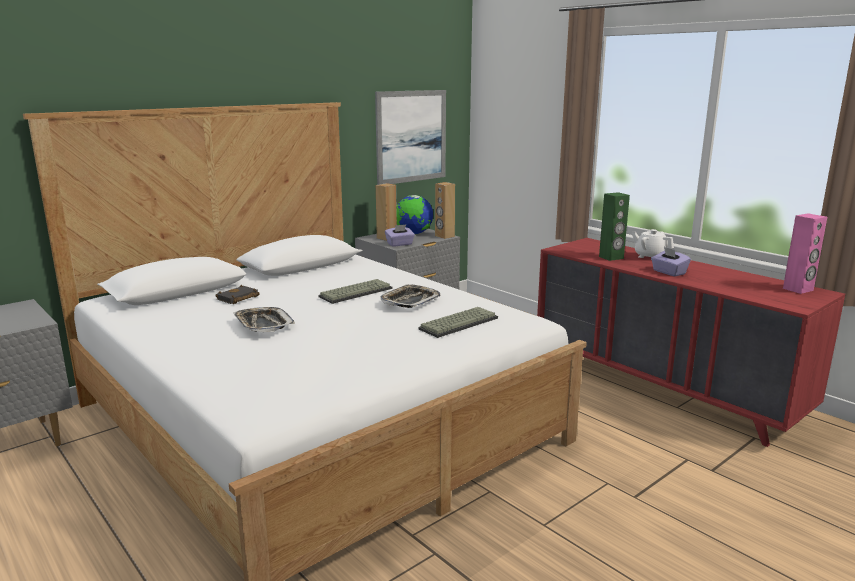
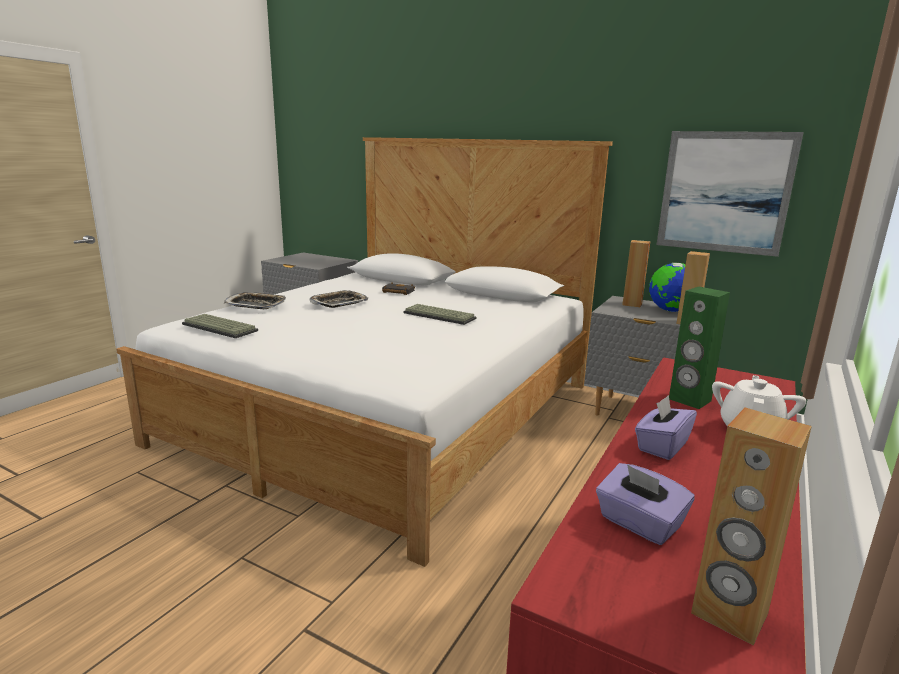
camera: 70 degrees right, 0 degrees up
(400, 244) = (617, 310): purple tissue box -> purple tissue box (639, 524)
(410, 301) = (433, 334): tray -> tray (256, 305)
(458, 323) = (382, 356): keyboard -> keyboard (221, 327)
(798, 289) = (729, 614): pink speaker -> brown speaker

